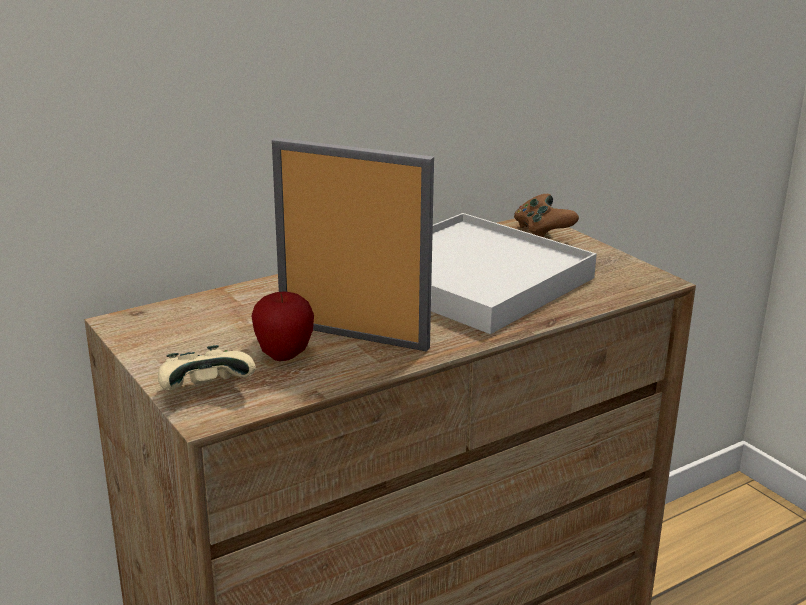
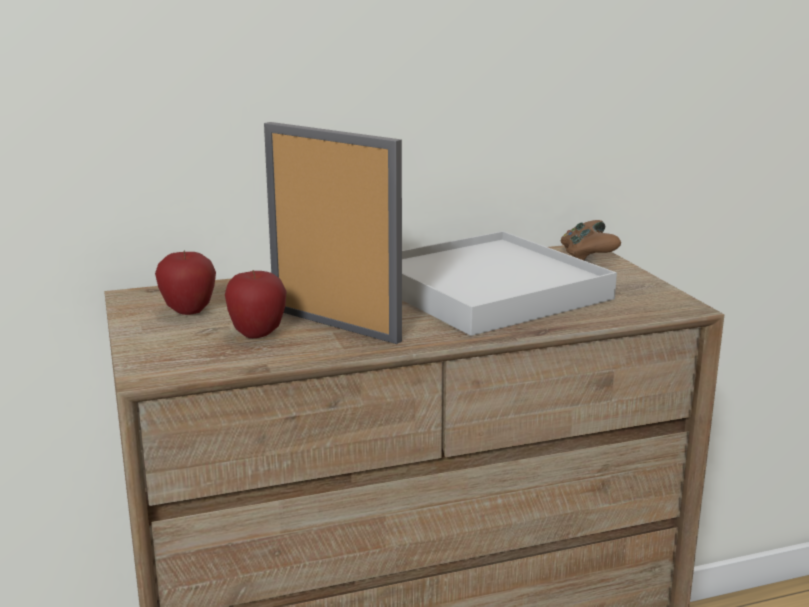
camera: 15 degrees right, 5 degrees down
(195, 336) = (188, 312): none -> apple
(206, 390) = (165, 354): beige game controller -> none

